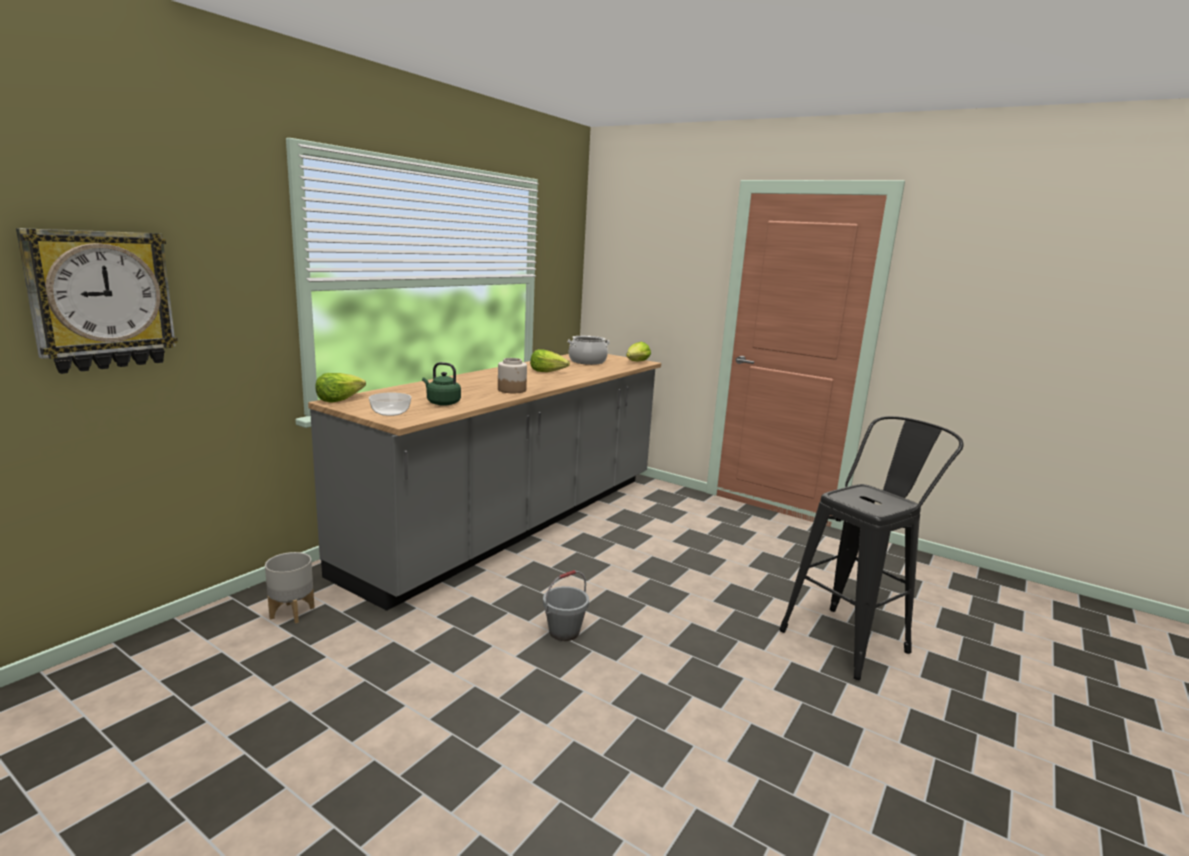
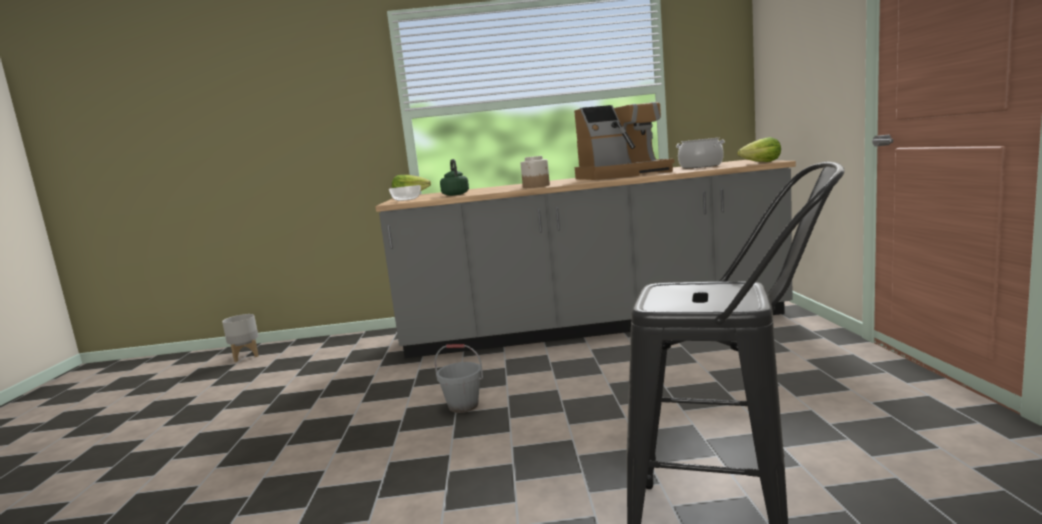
camera: 55 degrees right, 5 degrees down
(101, 300) = (279, 133): wall clock -> none
(292, 612) = (369, 346): grey planter -> grey planter (246, 356)
(548, 372) = (623, 175): lettuce -> coffee machine

